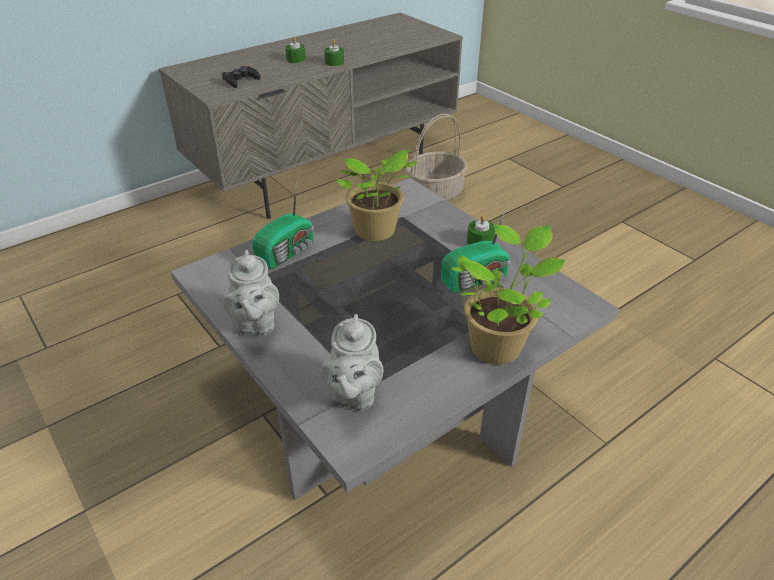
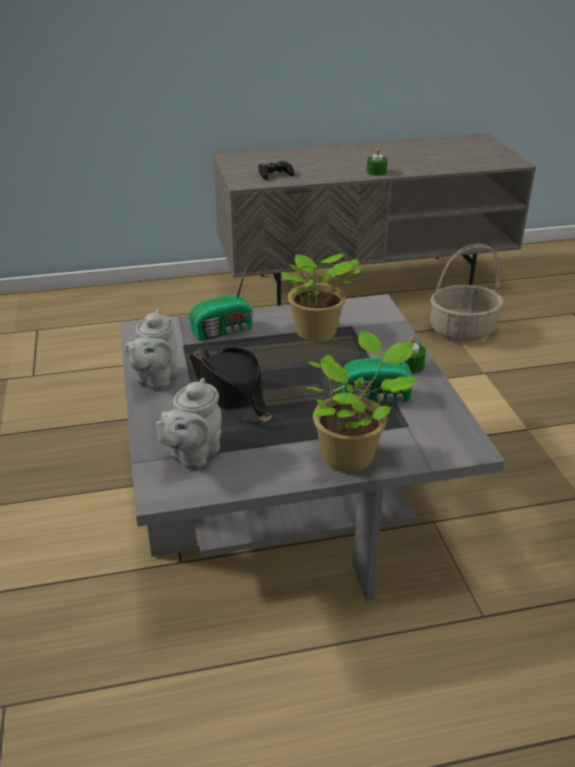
camera: 25 degrees right, 5 degrees down
(296, 59) = (341, 163): green candle -> none
(343, 316) = (231, 393): none -> black hat

